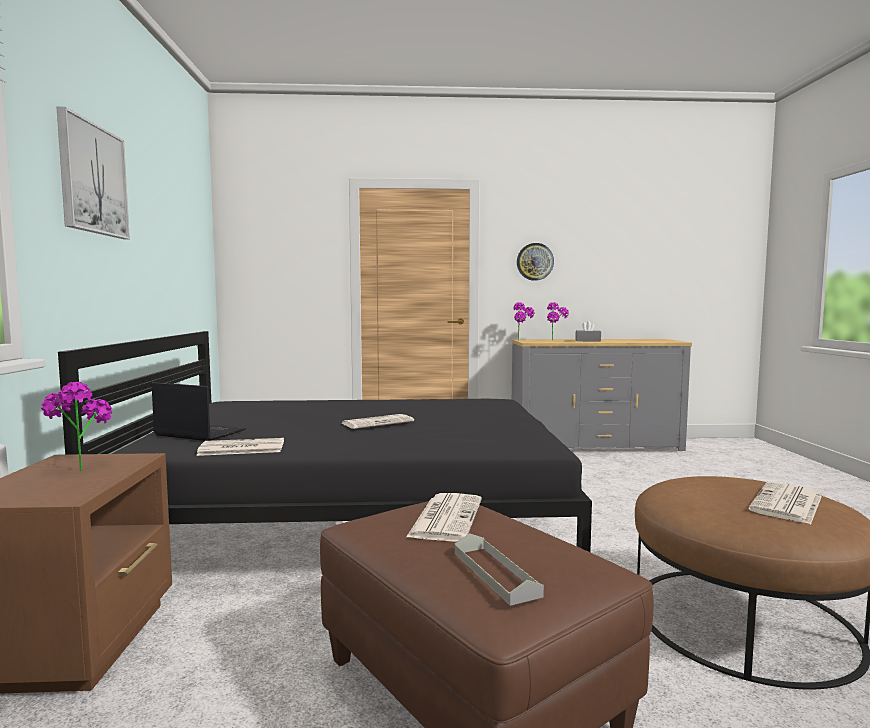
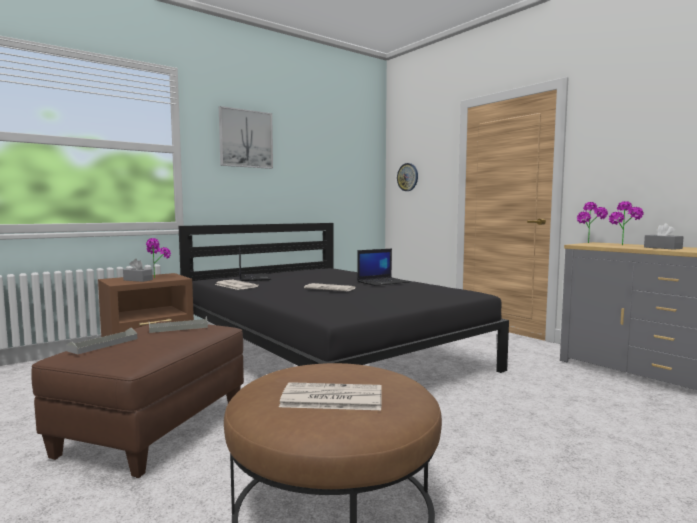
camera: 55 degrees right, 0 degrees up
(69, 481) = (138, 280): none -> grey tissue box
(383, 405) = (383, 282): none -> laptop
(446, 517) = (178, 328): newspaper -> grey tray
(535, 261) = (625, 156): wall clock -> wall clock (407, 177)

